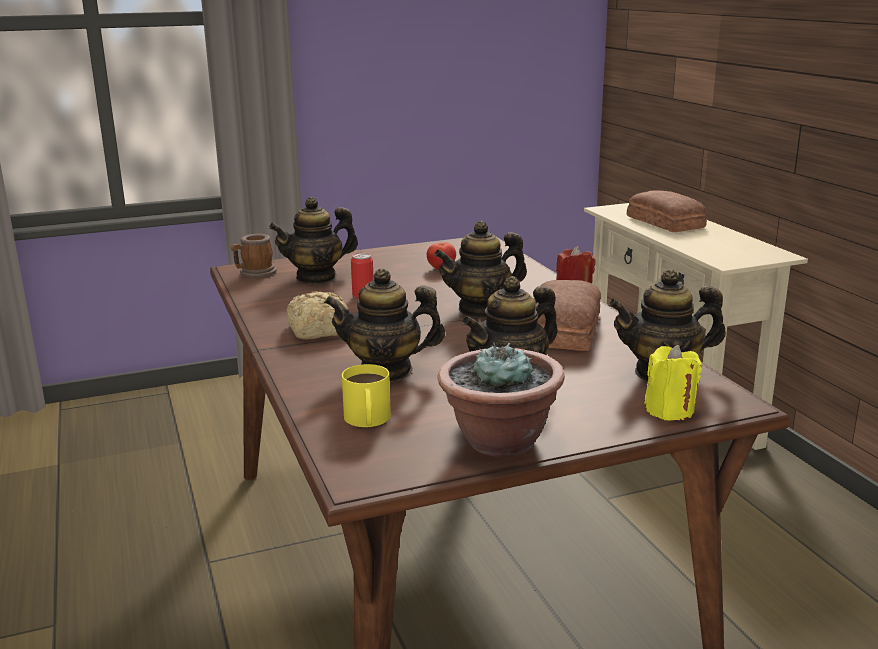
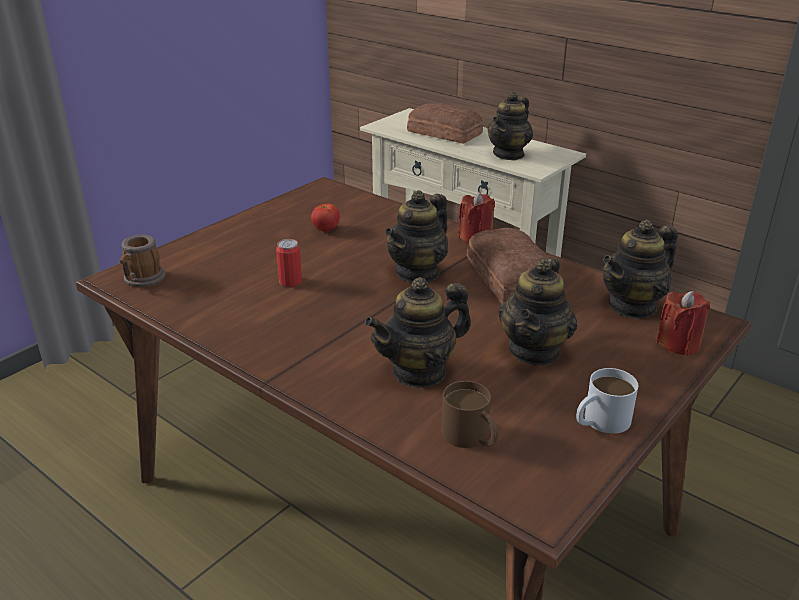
camera: 30 degrees left, 10 degrees up
(317, 277) = (216, 269): teapot -> teapot (509, 154)
(318, 330) = (298, 339): bread -> none
(367, 421) = (471, 437): yellow mug -> brown mug
(499, 441) = (600, 421): potted plant -> white mug
(669, 410) = (678, 344): yellow candle -> red candle

